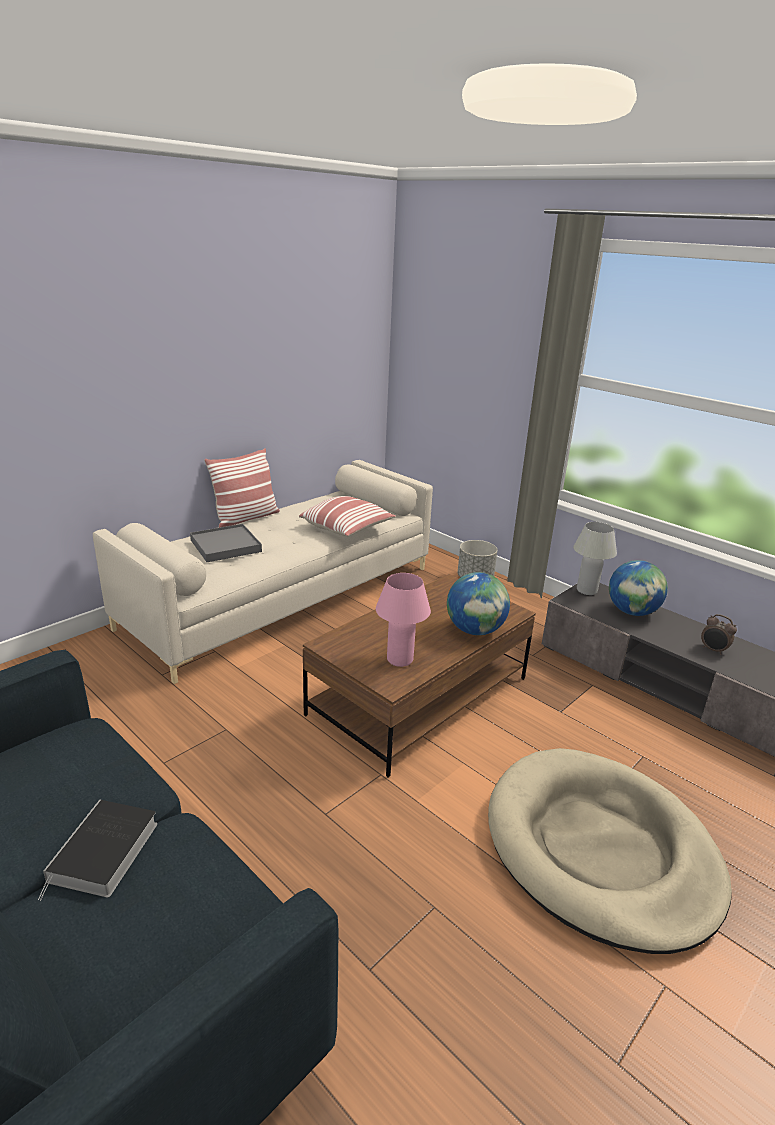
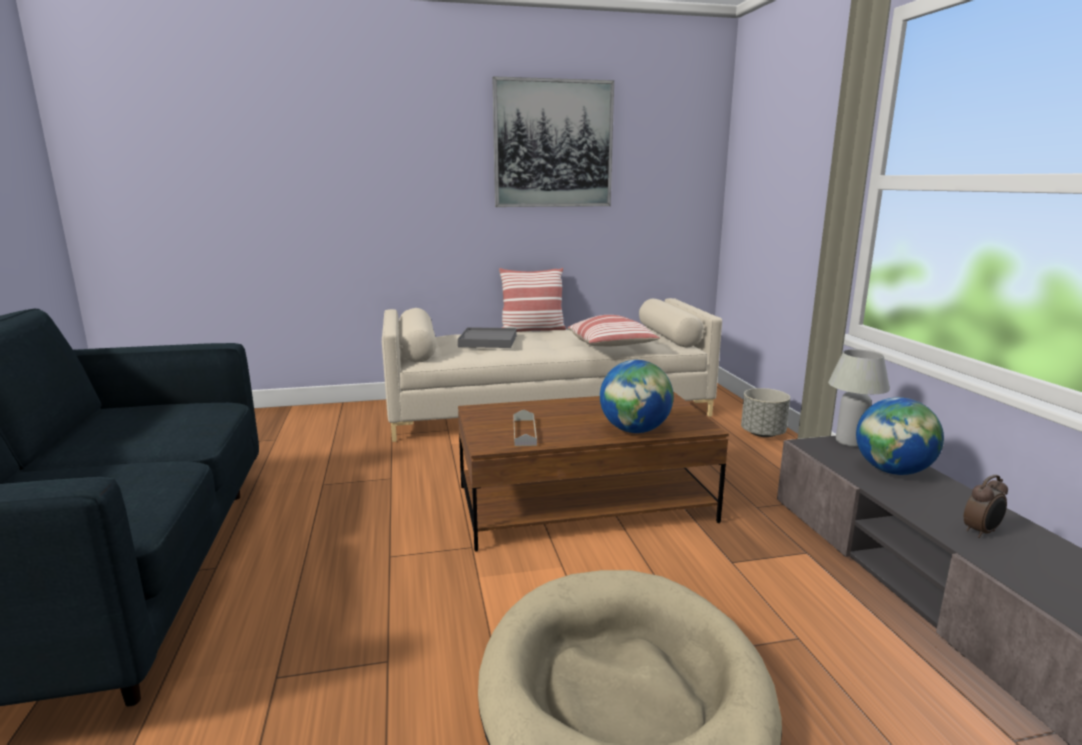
camera: 35 degrees right, 10 degrees down
(103, 854) = (119, 462): book -> none
(248, 319) = (553, 144): none -> picture
(400, 659) = (524, 432): pink table lamp -> grey tray
(713, 650) = (981, 532): alarm clock -> alarm clock turned 105 degrees counterclockwise

